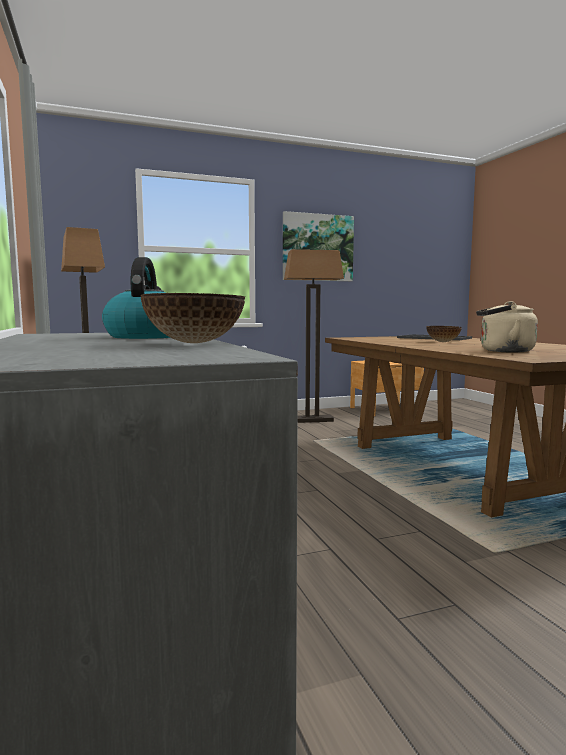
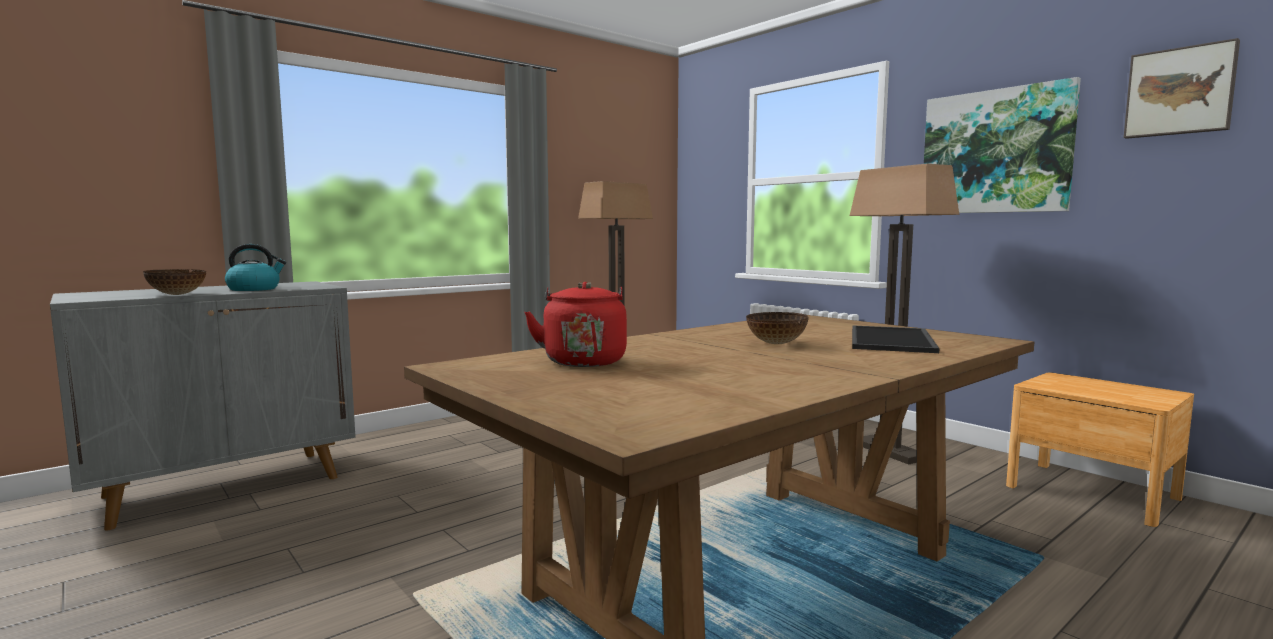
camera: 70 degrees right, 0 degrees up
(385, 231) = (1180, 92): none -> picture
(503, 351) = (583, 361): beige kettle -> red kettle

